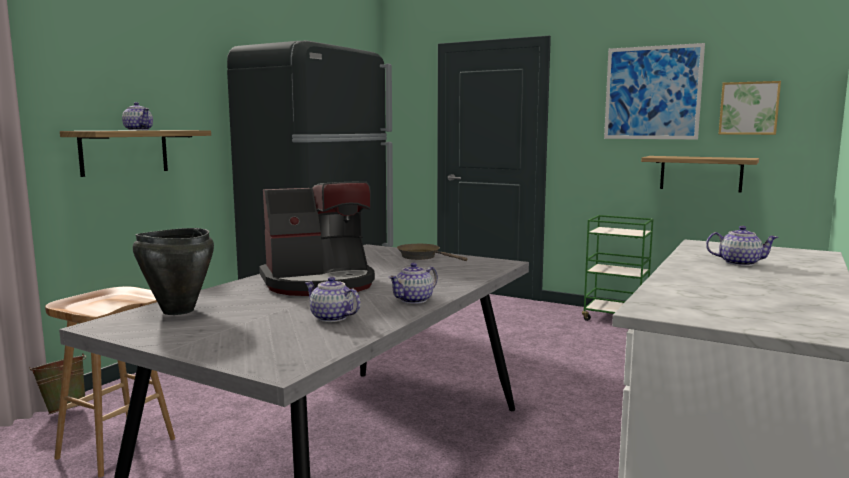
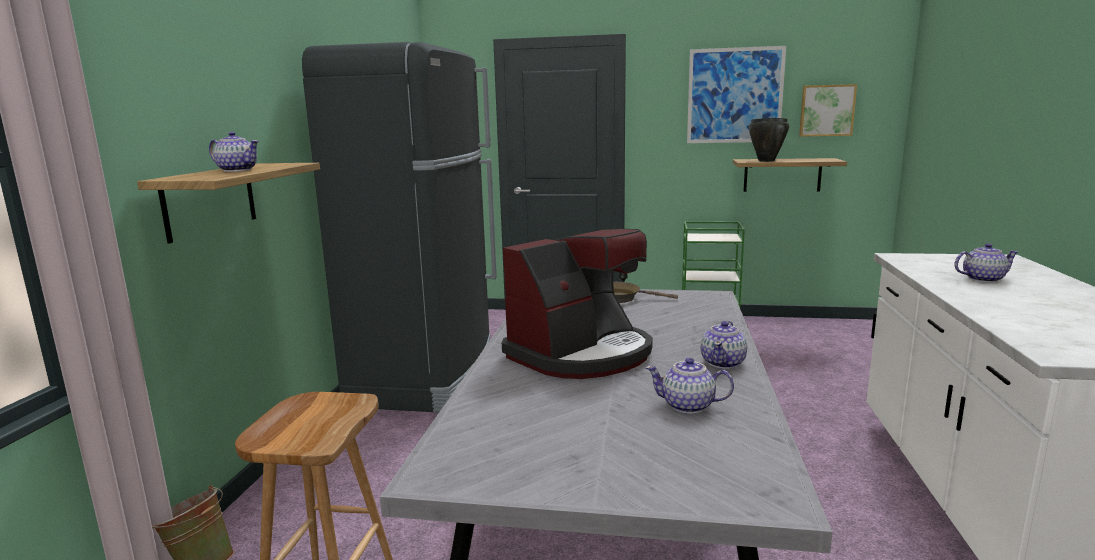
camera: 20 degrees left, 5 degrees up
(177, 311) = (489, 430): black cooking pot -> black cooking pot (766, 161)

